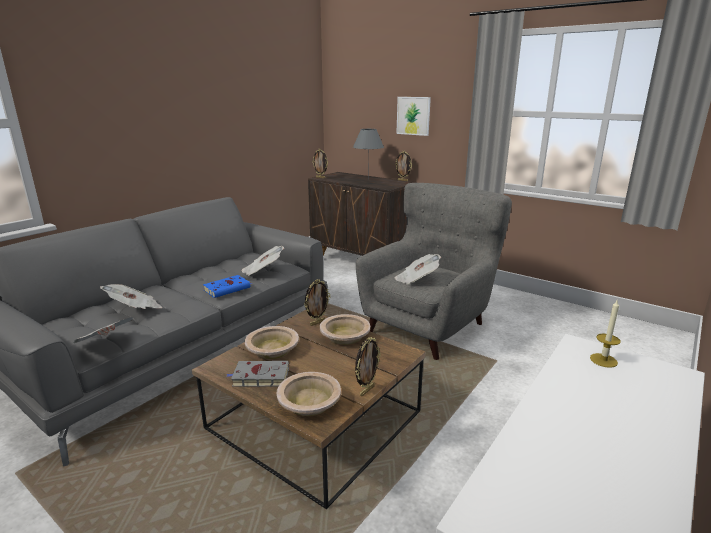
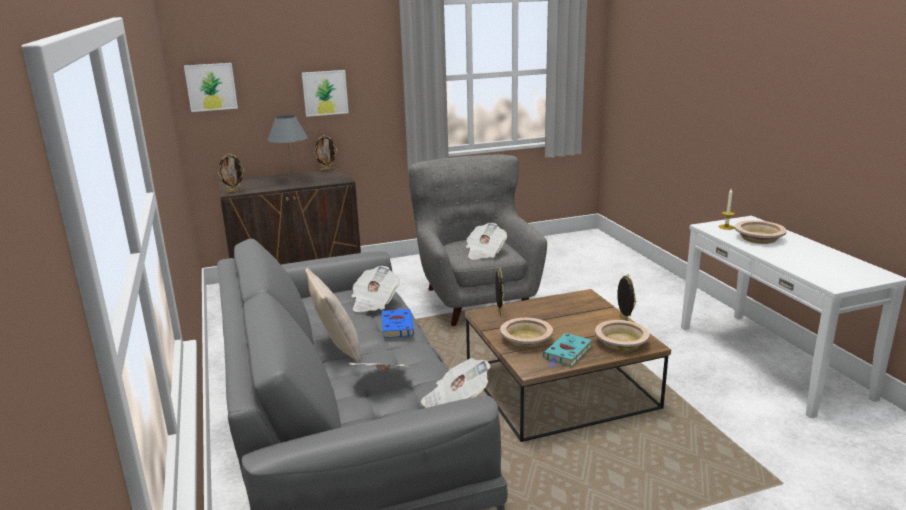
camera: 55 degrees left, 0 degrees up
(182, 282) = (336, 347): none -> beige pillow
(259, 377) = (567, 353): grey book -> turquoise book
(342, 102) = (211, 87): none -> picture
(344, 336) = (536, 308): beige bowl -> beige bowl (758, 238)

